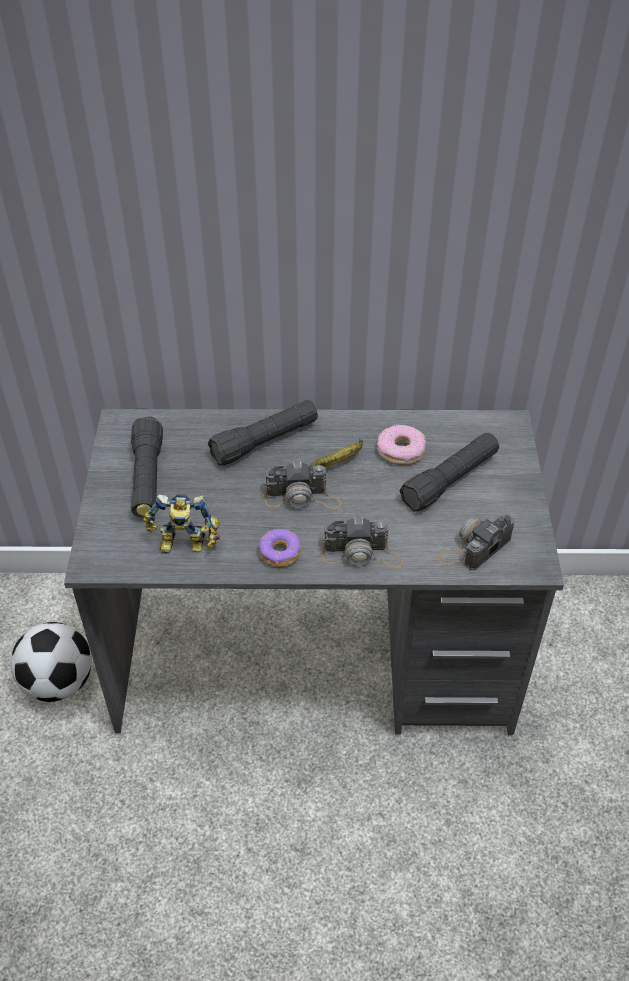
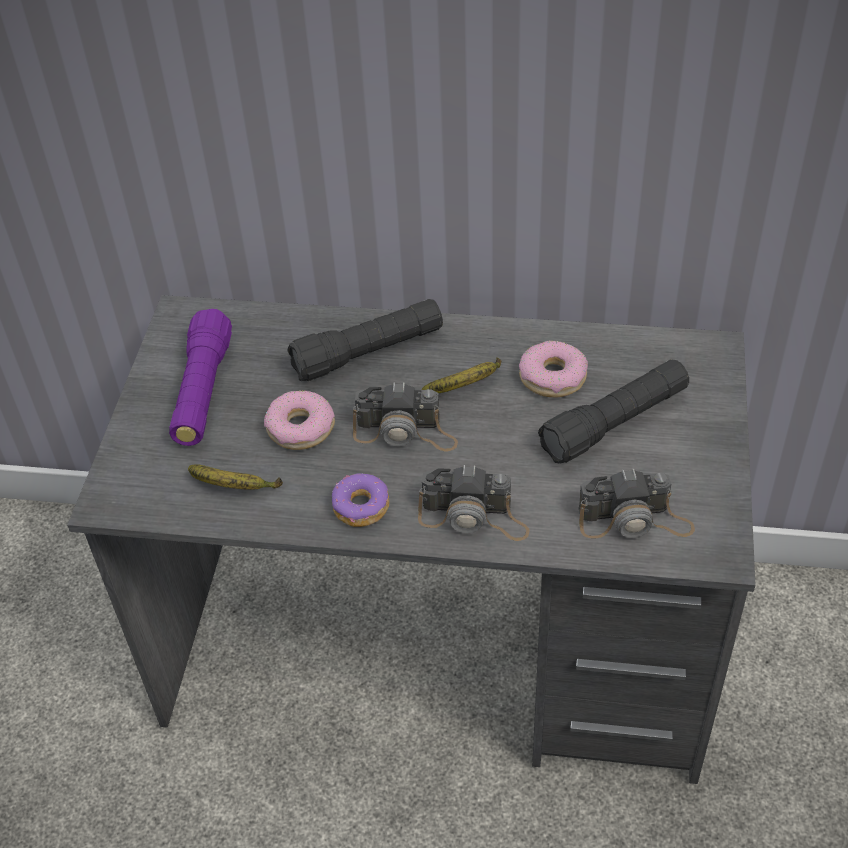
camera: 10 degrees right, 0 degrees up
(58, 682) = (100, 652): football -> none
(147, 478) = (203, 391): black flashlight -> purple flashlight
(184, 546) = (234, 487): toy robot -> banana
(225, 499) = (301, 428): none -> donut
(475, 547) = (634, 520): camera -> camera turned 150 degrees counterclockwise

